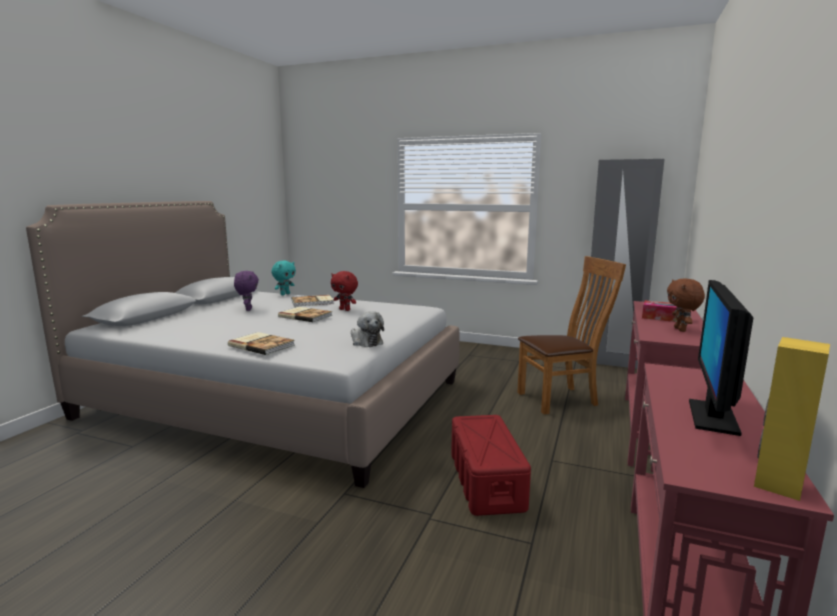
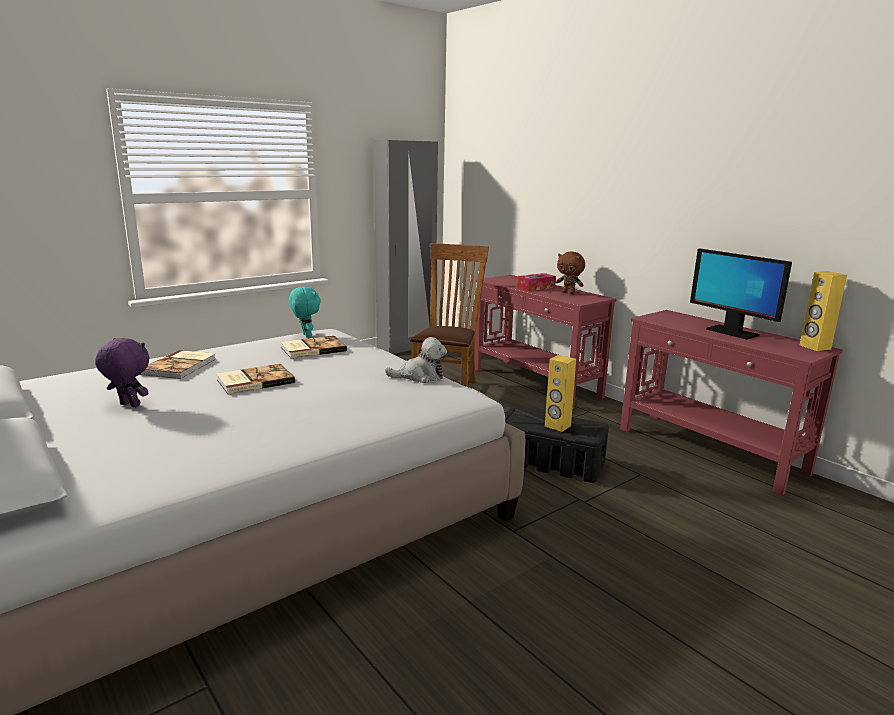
camera: 60 degrees left, 5 degrees up
(262, 345) = (361, 420): book -> book (312, 349)
(285, 294) = (80, 372): turquoise plush toy -> turquoise plush toy (306, 336)
(345, 310) = (261, 360): red plush toy -> none
(481, 442) = (557, 426): none -> yellow speaker
(486, 481) = (550, 462): red storage box -> black storage box

